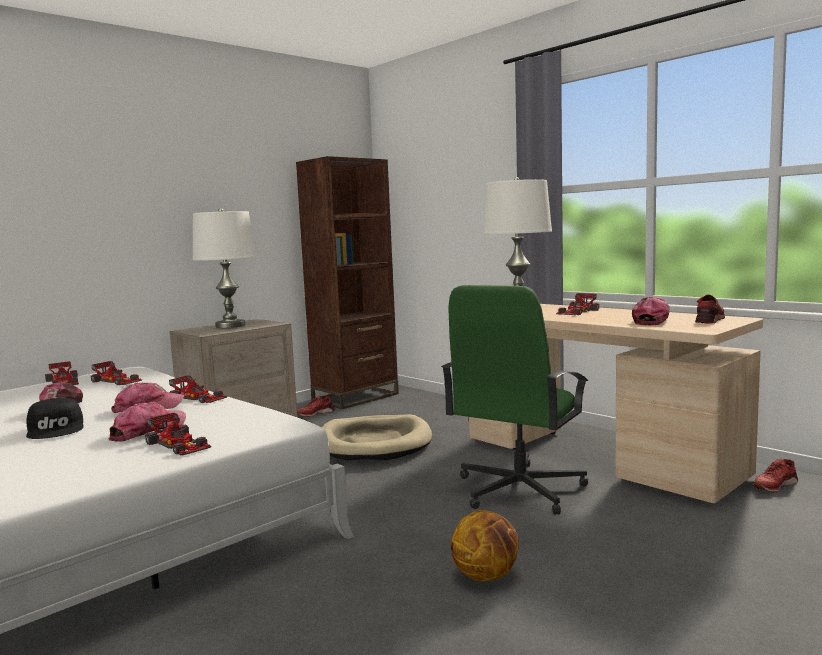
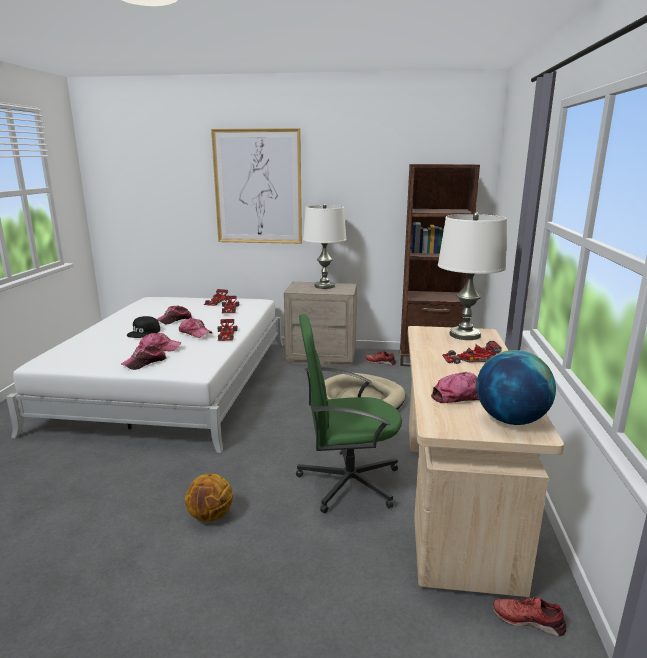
camera: 50 degrees right, 10 degrees up
(95, 190) = (258, 187): none -> picture
(179, 444) = (145, 362): toy car -> cap
(710, 319) = (510, 420): red shoe -> globe

